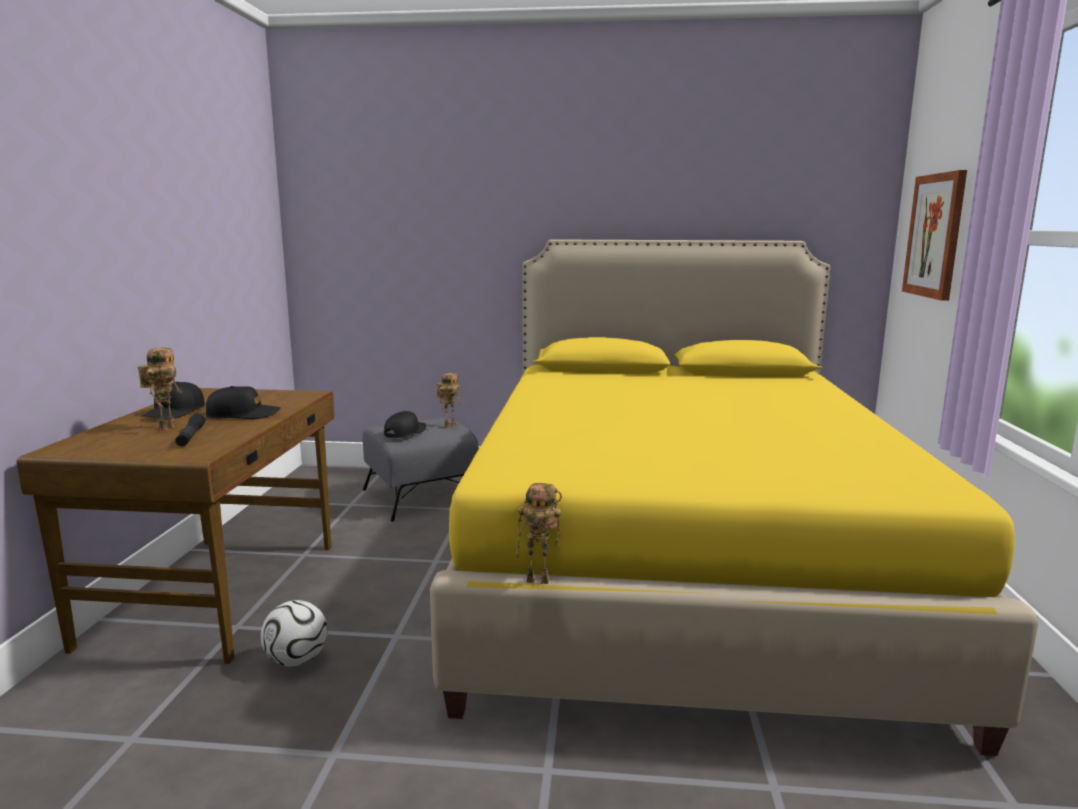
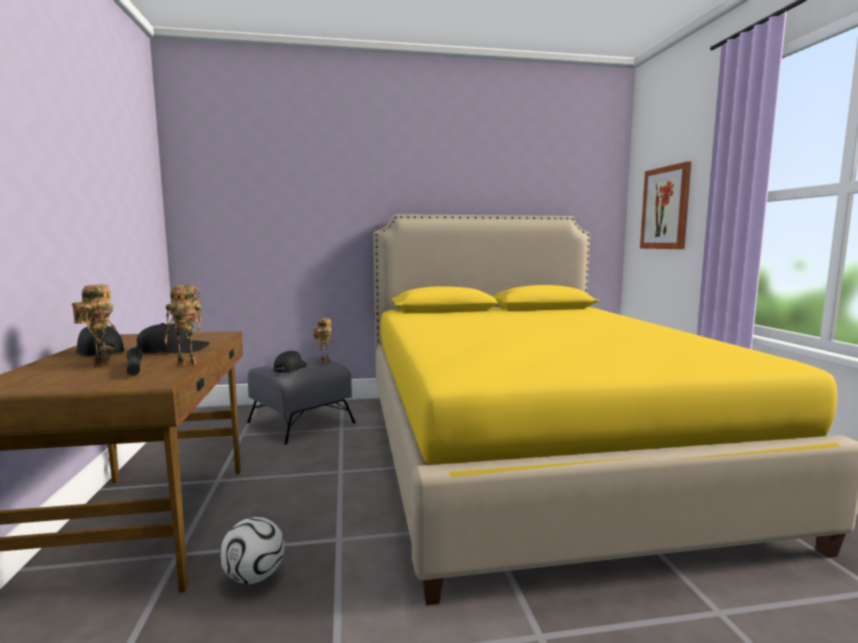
camera: 15 degrees left, 5 degrees down
(174, 412) = (99, 352): black cap -> black cap turned 135 degrees clockwise
(539, 580) = (509, 463): toy robot -> toy robot (188, 364)

